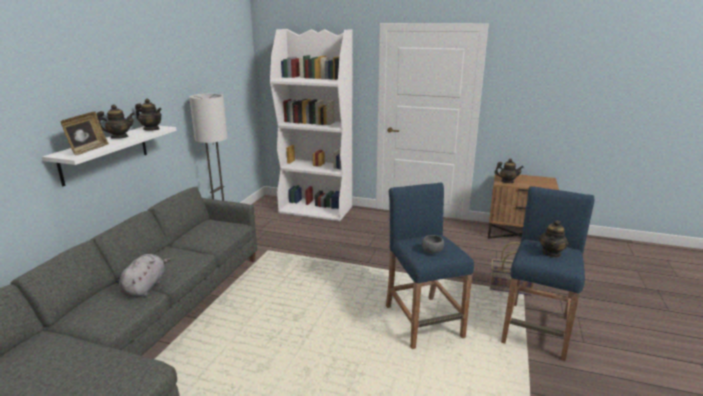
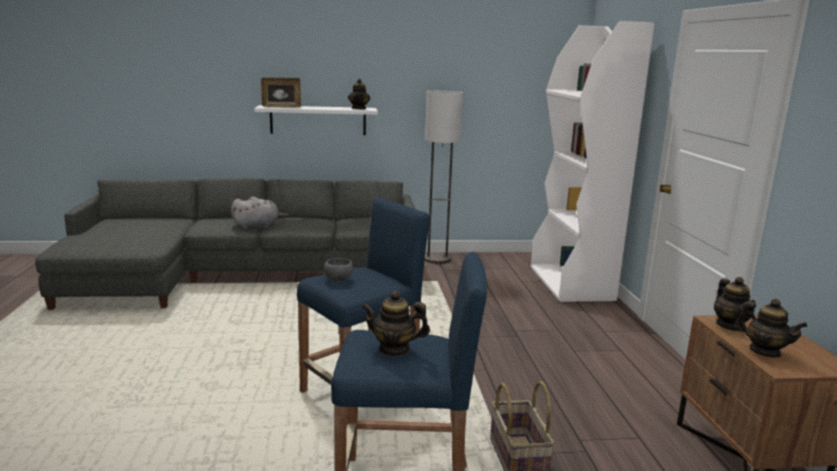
camera: 65 degrees right, 5 degrees down
(119, 137) = (324, 107): teapot -> teapot (764, 351)

